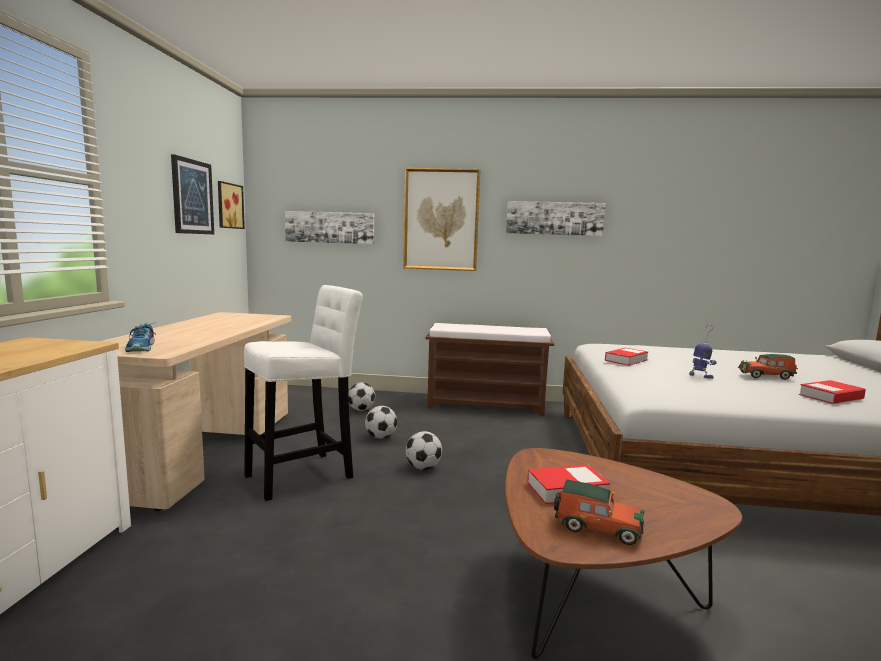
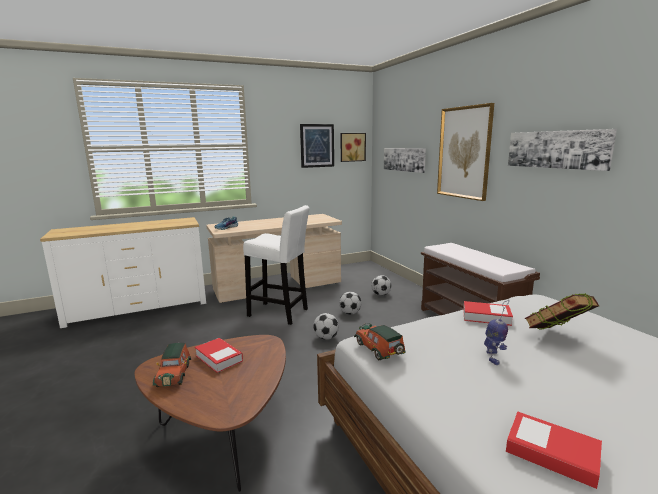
camera: 60 degrees right, 5 degrees up
(677, 357) = (557, 337): none -> book
(767, 376) = (587, 400): toy car -> toy car (380, 350)

